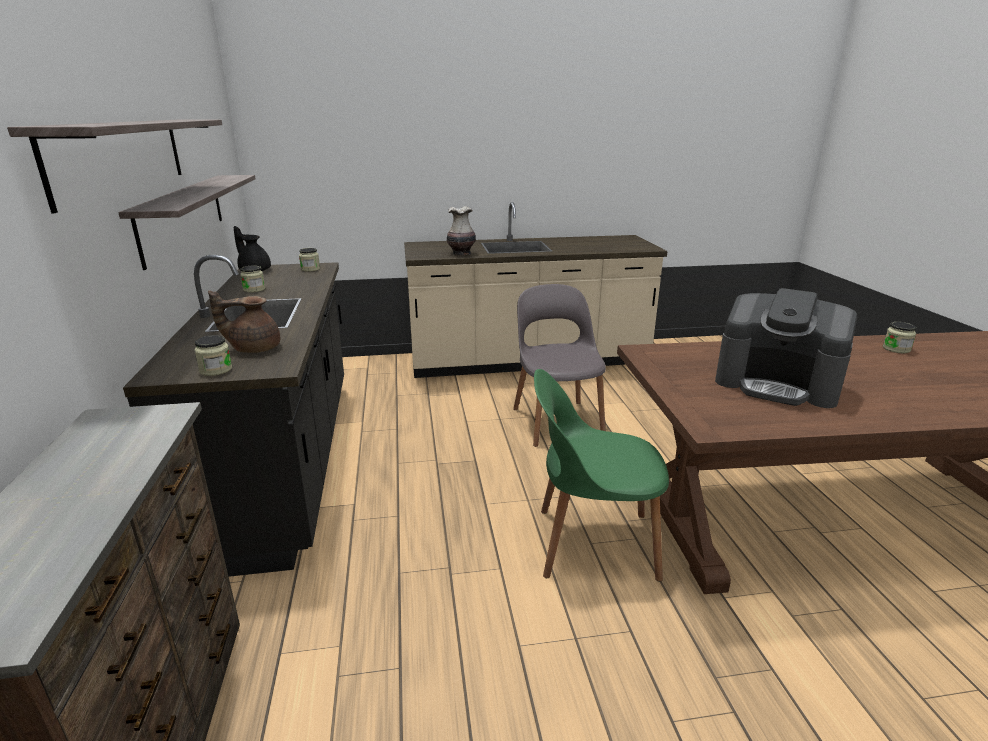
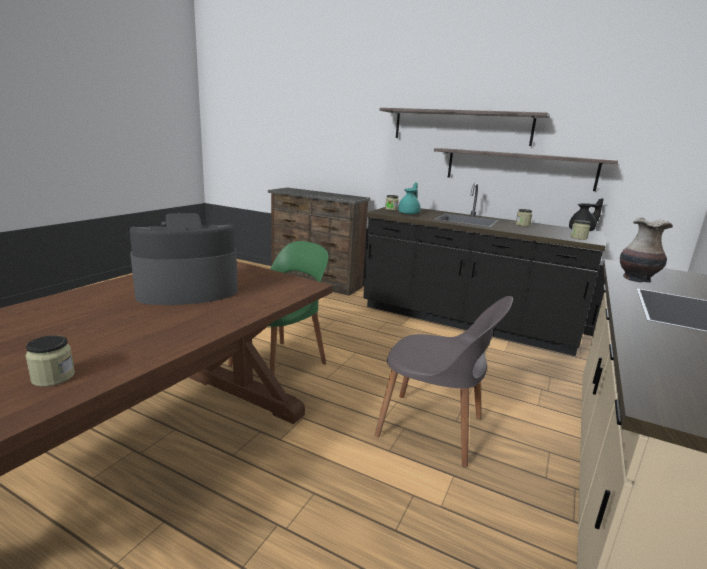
camera: 125 degrees right, 5 degrees down
(254, 348) = (409, 213): brown teapot -> turquoise teapot

